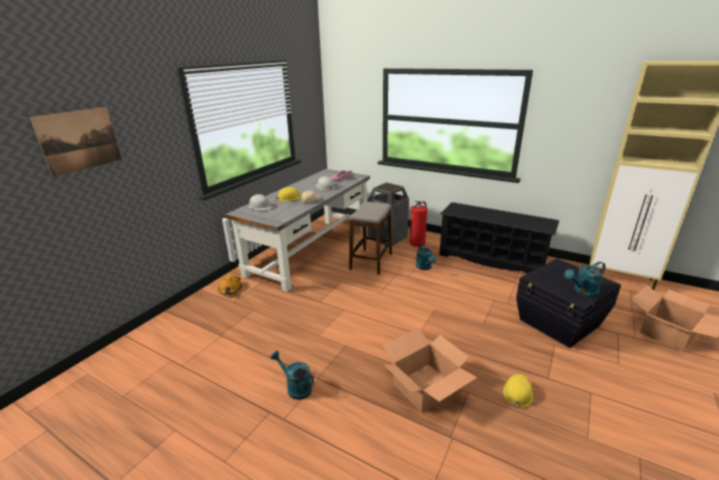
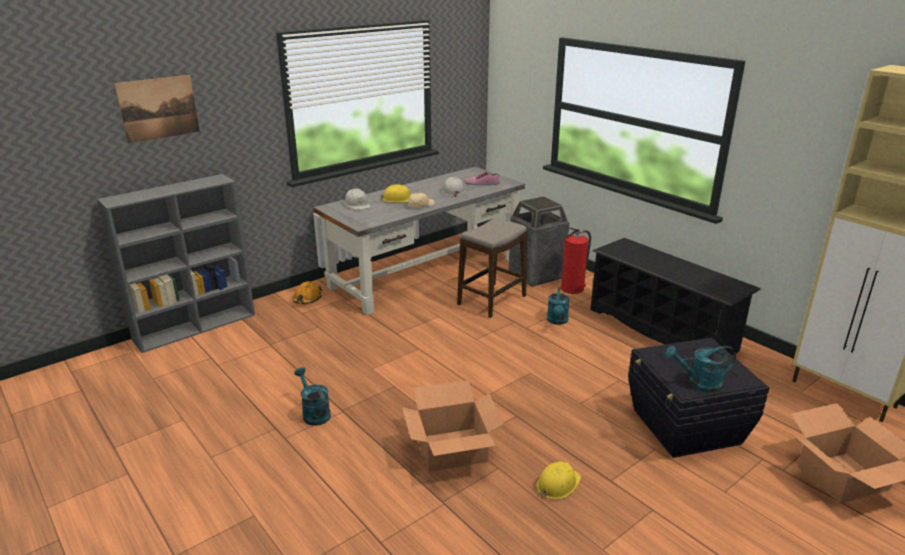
camera: 20 degrees right, 0 degrees up
(142, 334) = (196, 326): none -> grey bookcase

